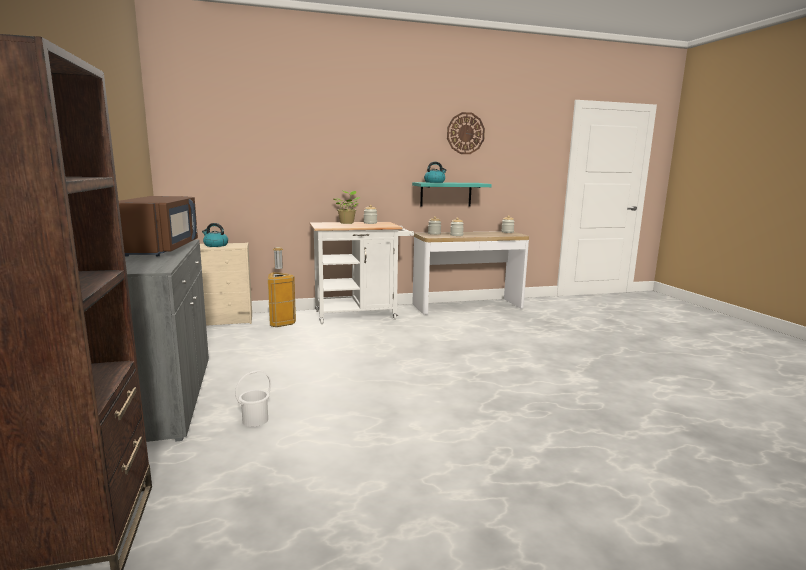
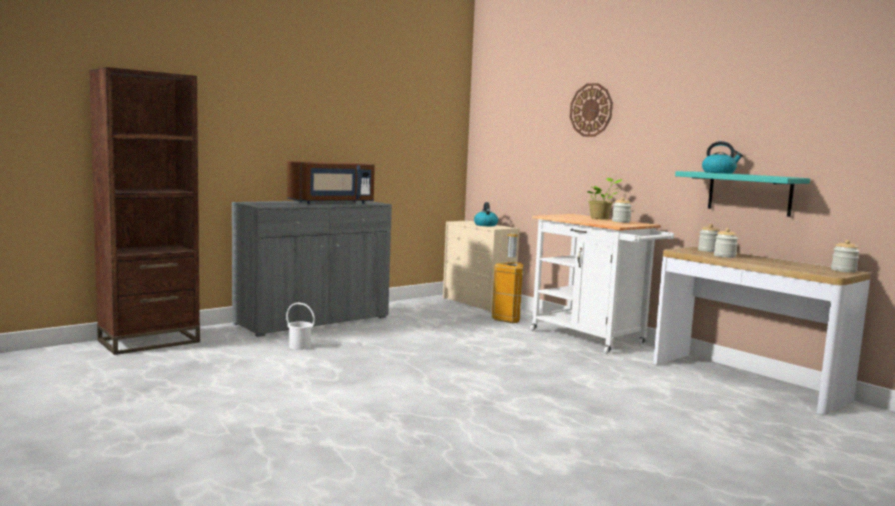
camera: 65 degrees right, 5 degrees down
(465, 133) = (789, 96): wall clock -> wall clock (591, 110)

